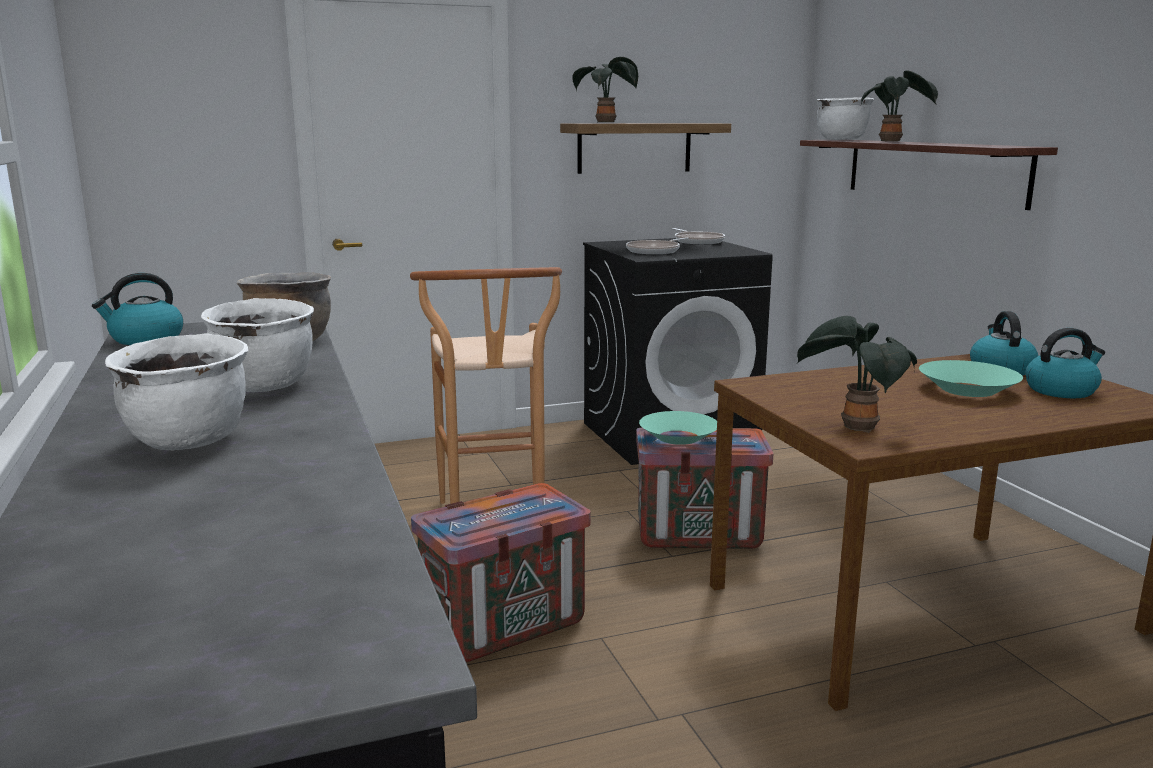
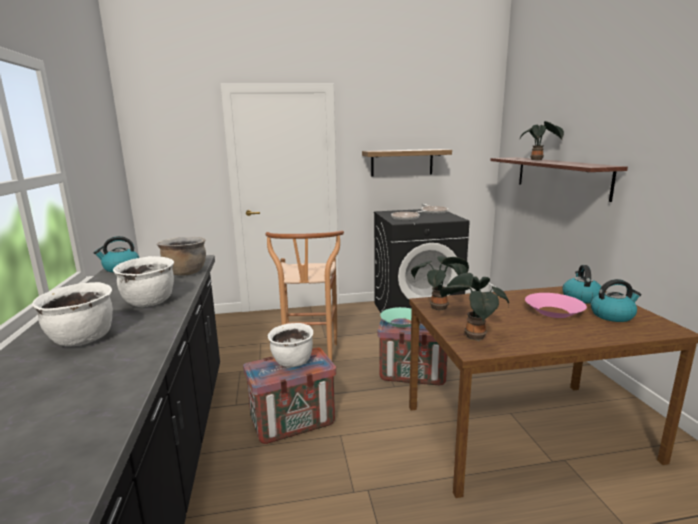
camera: 10 degrees right, 0 degrees up
(607, 123) = (385, 150): potted plant -> potted plant (440, 307)
(841, 140) = (513, 158): white cooking pot -> white cooking pot (292, 362)
(968, 389) = (553, 312): turquoise bowl -> pink bowl

